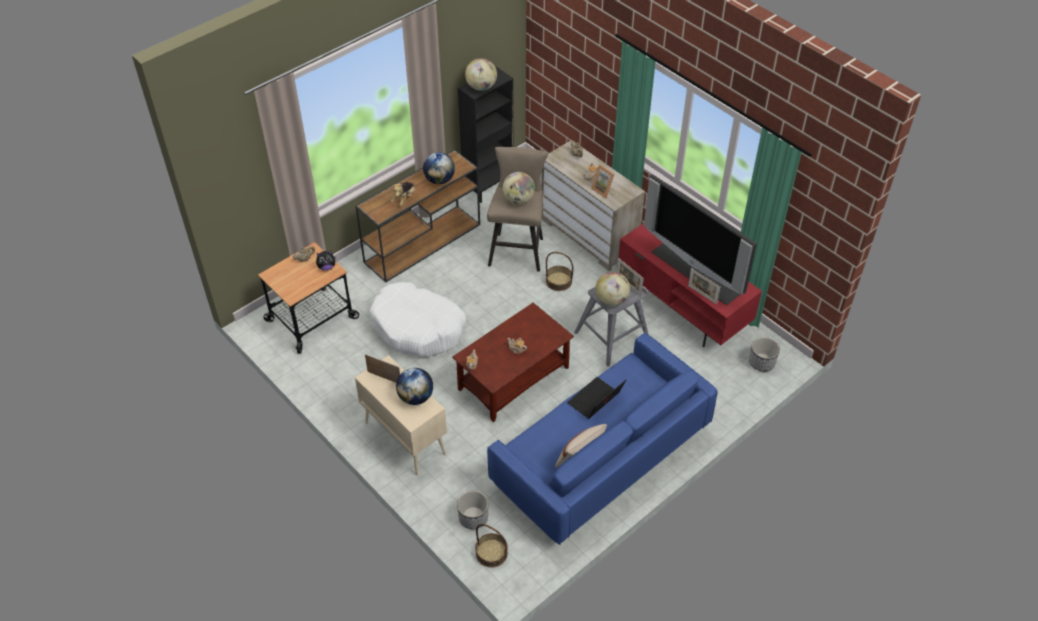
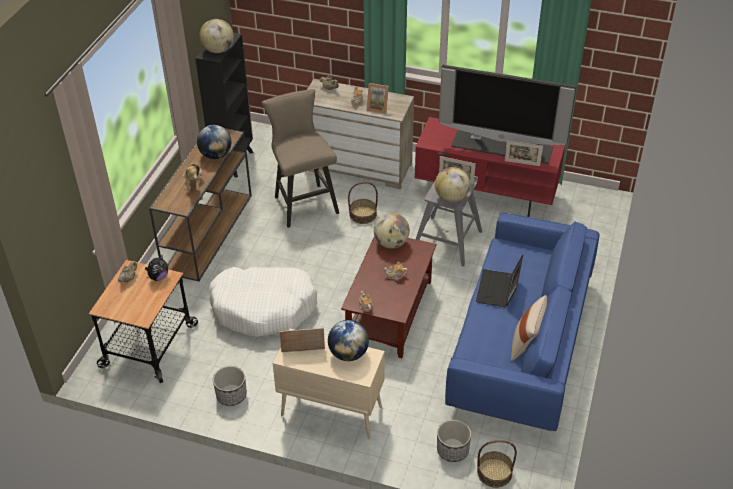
camera: 30 degrees left, 5 degrees down
(518, 200) = (305, 145): globe -> globe (391, 243)
(762, 362) = (584, 209): planter -> planter (231, 395)

